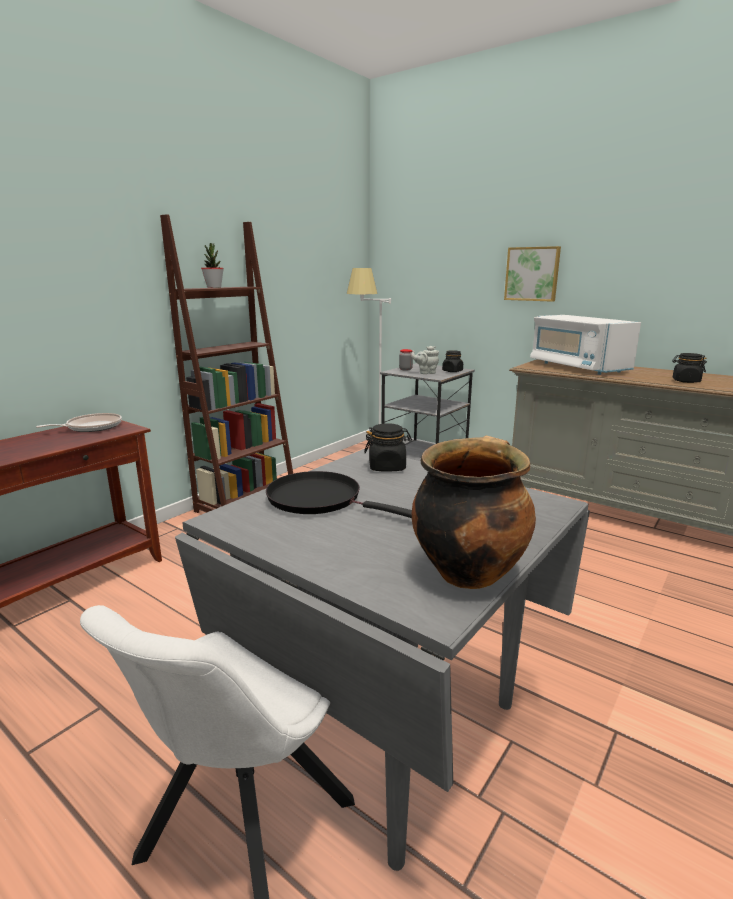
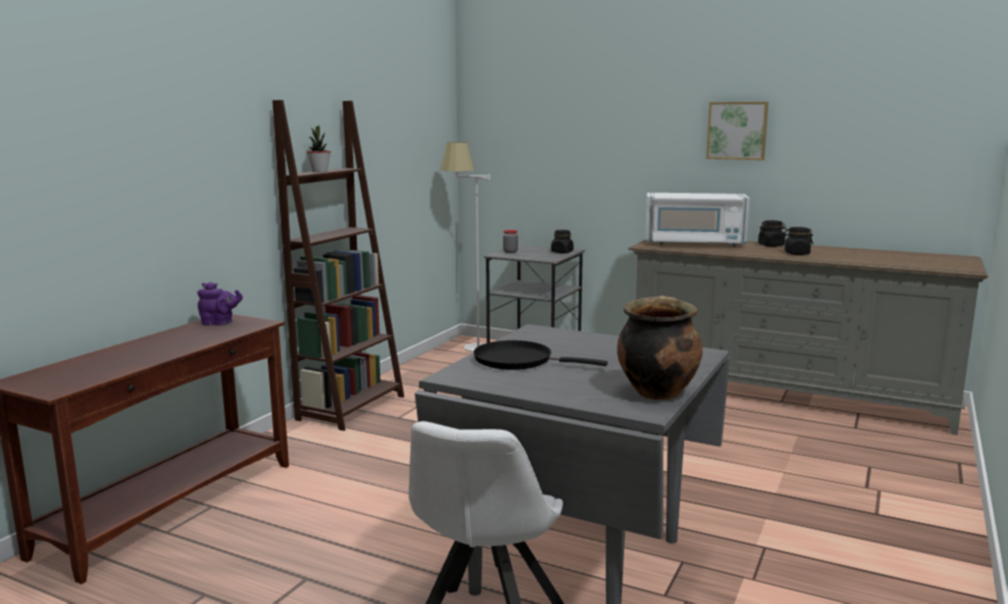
camera: 10 degrees left, 5 degrees down
(91, 427) = (219, 323): frying pan -> purple teapot
(387, 467) = (557, 336): black jar -> black jar (771, 245)
(426, 373) = (534, 255): grey teapot -> none
(532, 274) = (641, 149): picture -> picture (737, 130)
(576, 367) = (694, 243): white microwave -> white microwave turned 45 degrees counterclockwise

